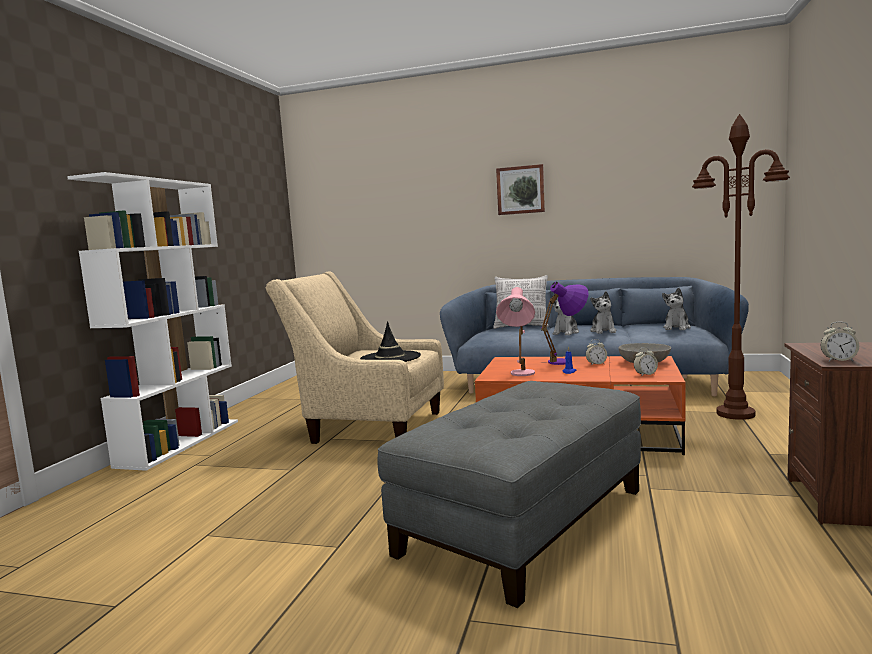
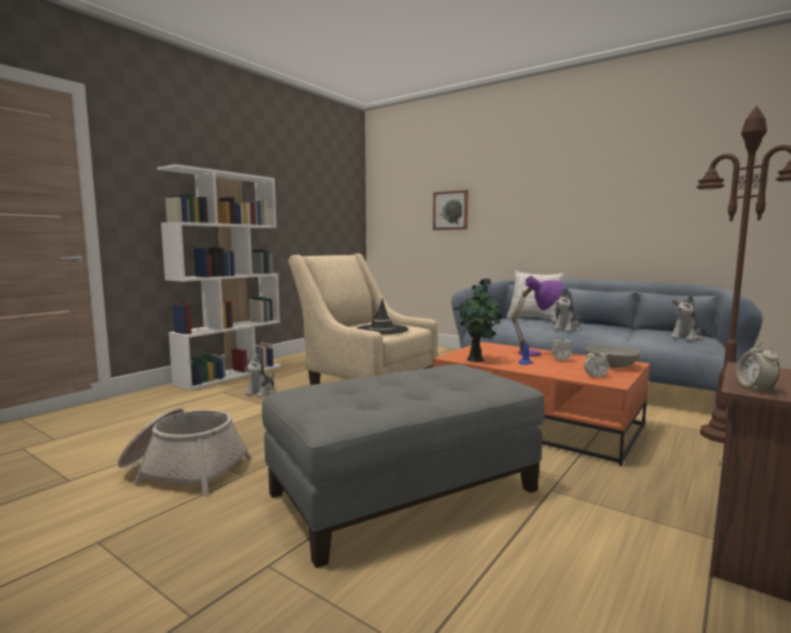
camera: 20 degrees right, 0 degrees up
(257, 558) = (184, 470): none -> basket
(520, 190) = (553, 192): picture -> picture (451, 210)
(520, 375) = (477, 360): pink table lamp -> potted plant
(603, 331) = (605, 331): plush toy -> plush toy (261, 392)
(838, 360) = (755, 388): alarm clock -> alarm clock turned 60 degrees clockwise

